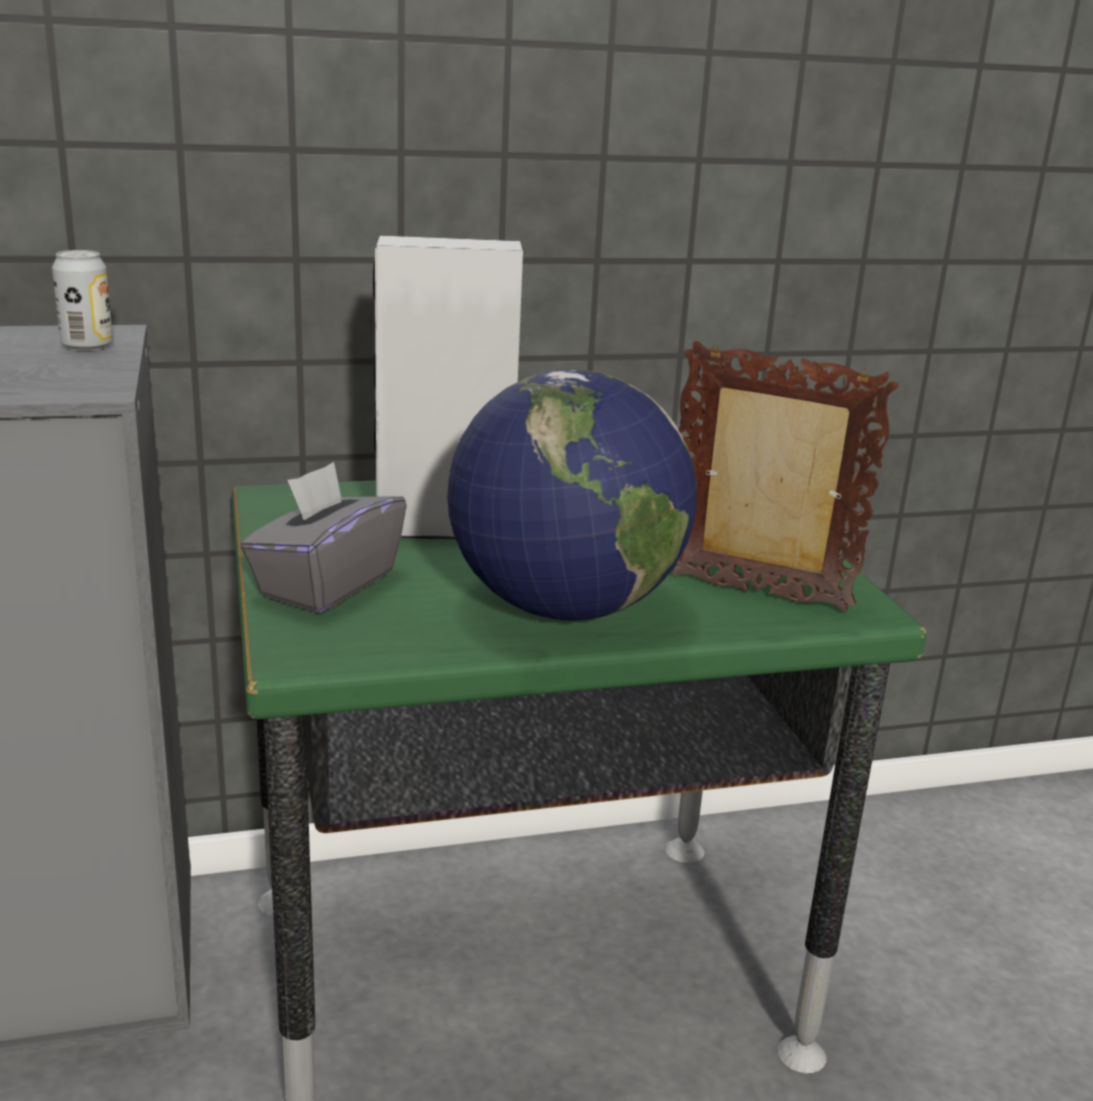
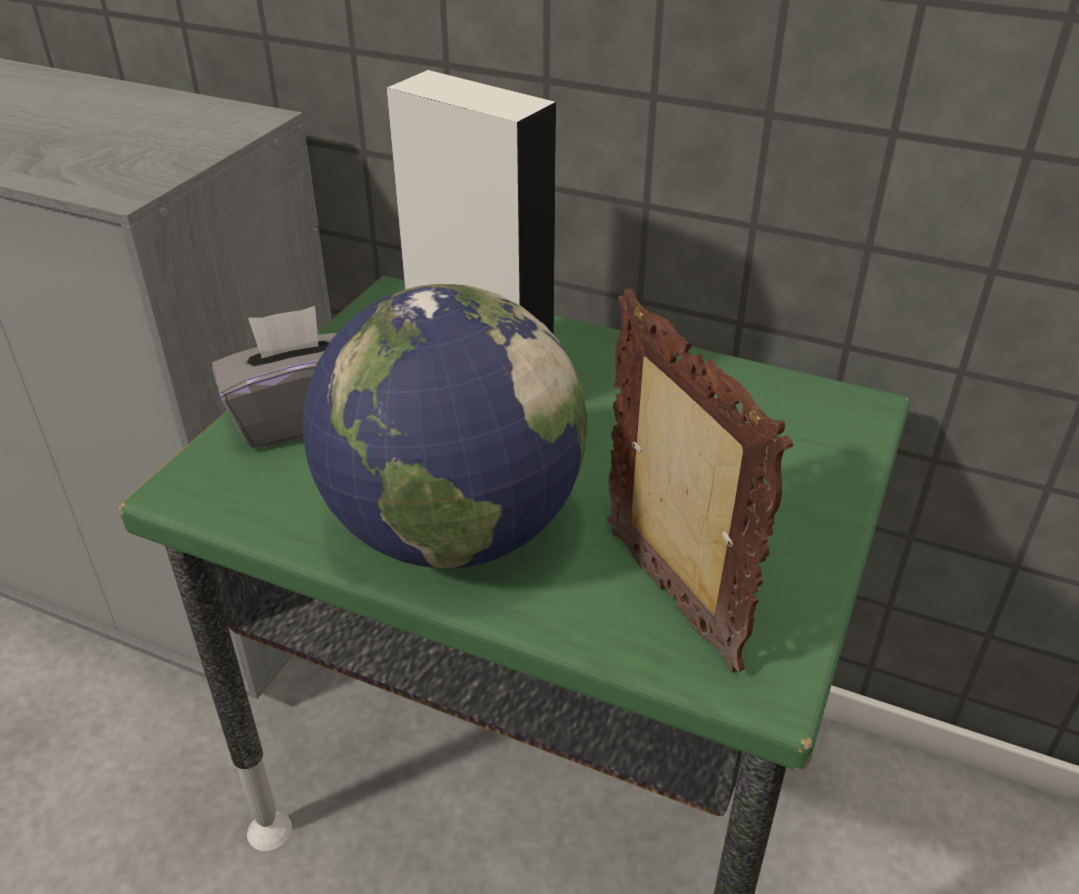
camera: 40 degrees right, 15 degrees up
(87, 346) = (210, 133): can -> none

